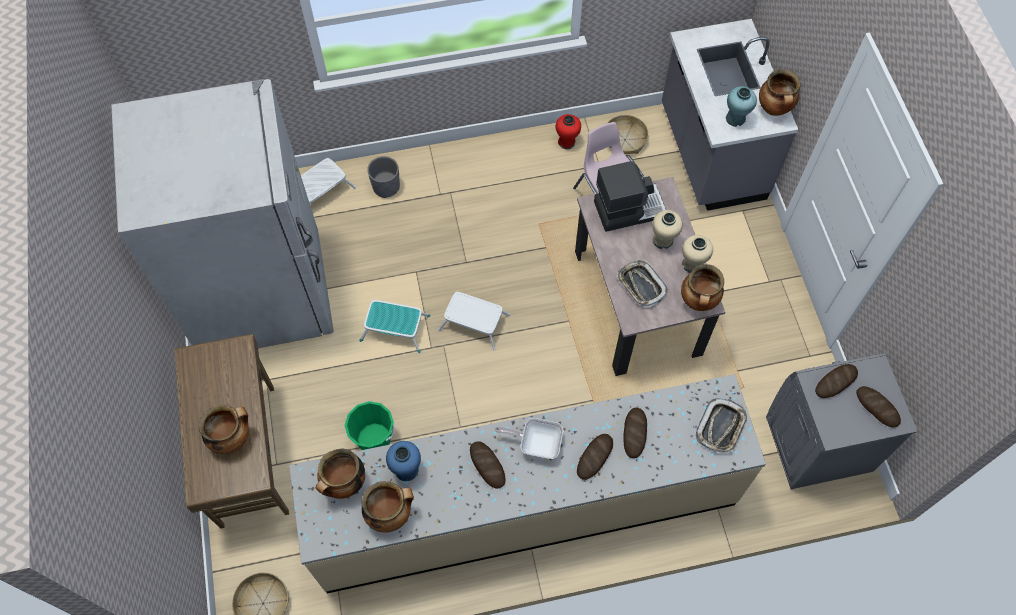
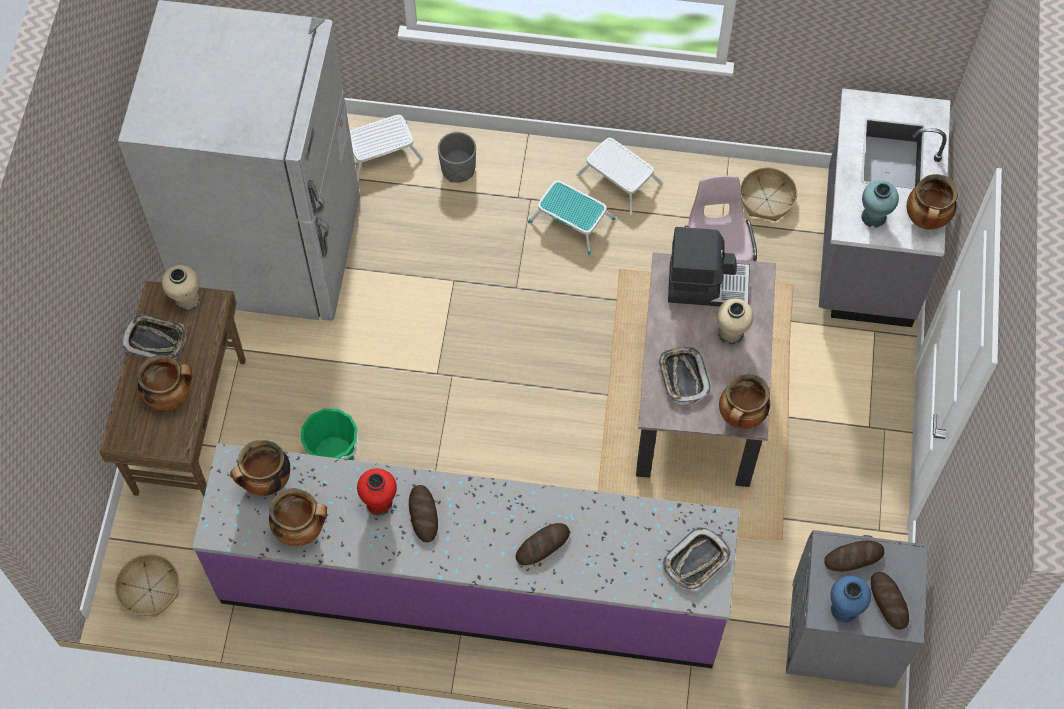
camera: 20 degrees right, 0 degrees up
(201, 395) = (155, 340): none -> tray
(395, 328) = (404, 338): turquoise step ladder -> turquoise step ladder (571, 220)
(406, 470) = (336, 490): blue vase -> blue vase (844, 609)
(474, 322) = (497, 360): white step ladder -> white step ladder (619, 178)
(525, 506) = (472, 586): beige counter -> purple counter
(536, 443) = (485, 509): frying pan -> none
(566, 142) = (694, 180): red vase -> red vase (379, 502)
(634, 433) = (597, 535): bread -> none
(692, 264) = (753, 372): beige vase -> beige vase (187, 300)

